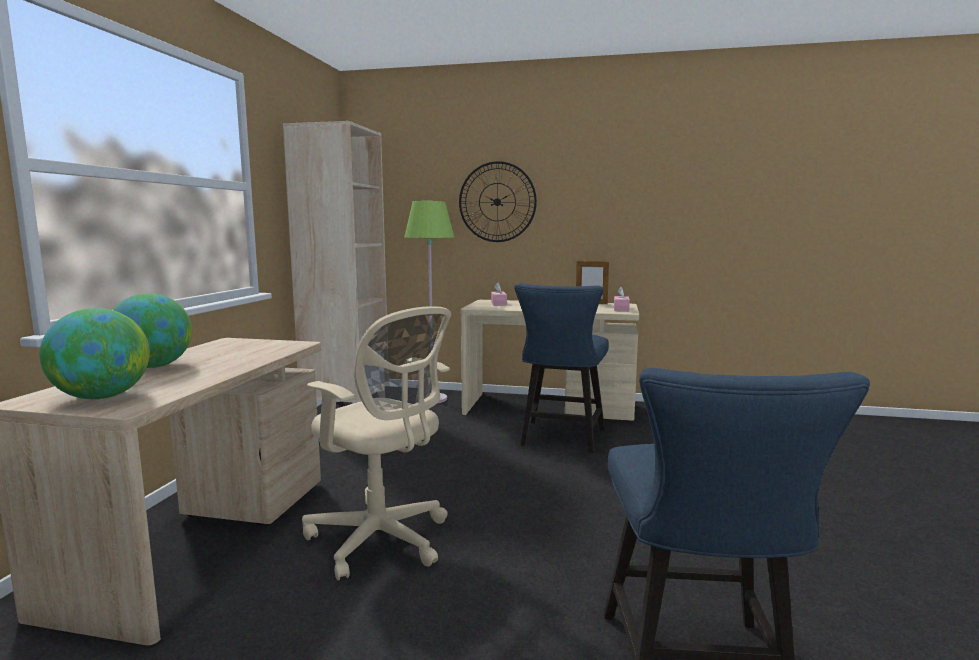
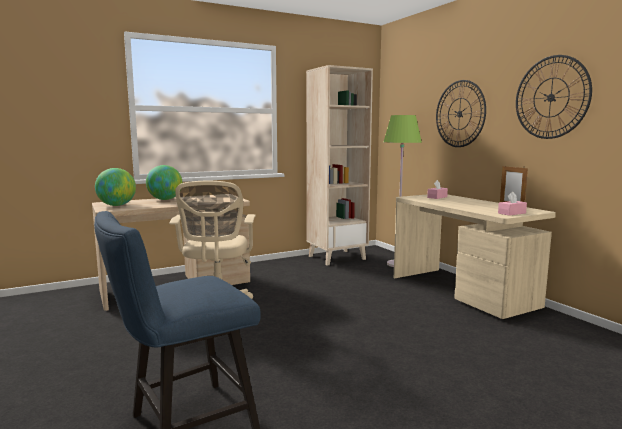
camera: 50 degrees right, 0 degrees up
(561, 439) = (418, 310): blue chair -> none
(617, 188) = (551, 97): none -> wall clock

